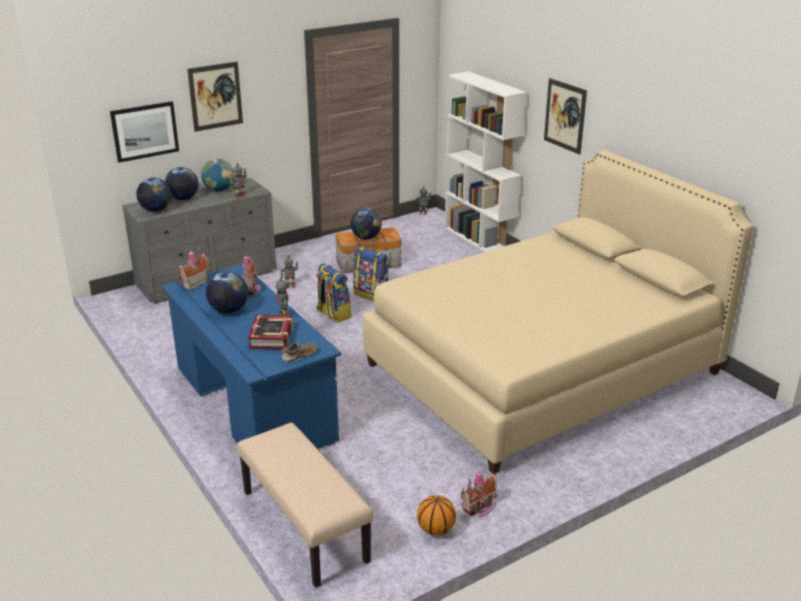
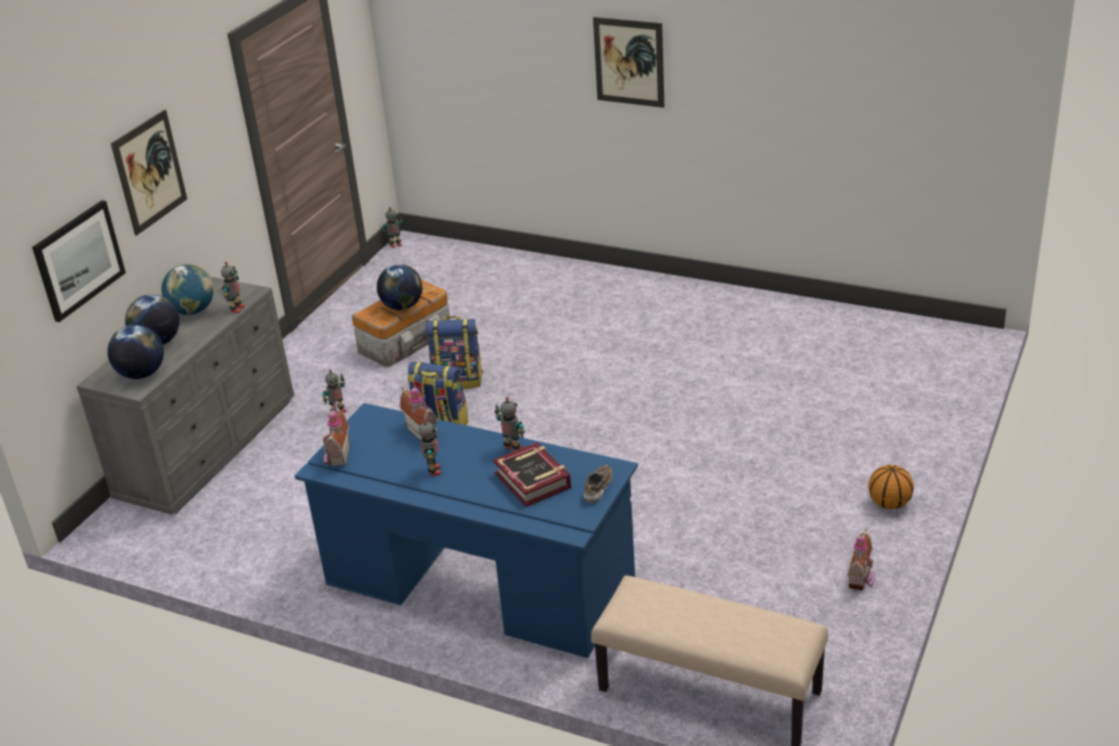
camera: 30 degrees left, 5 degrees up
(228, 310) = (433, 471): globe -> toy robot
(436, 529) = (845, 622): basketball -> basketball (889, 503)
(479, 240) = (510, 258): white bookcase -> none
(542, 368) = (754, 392): beige bed -> none

